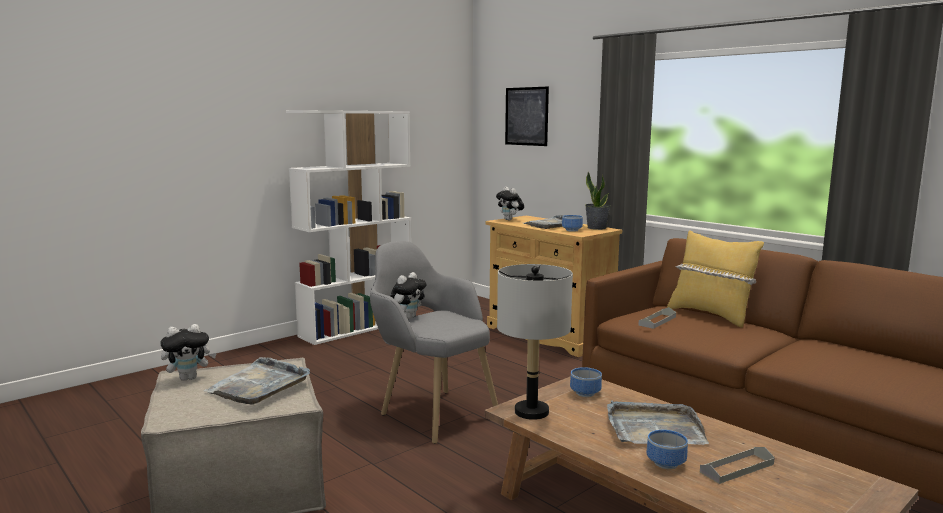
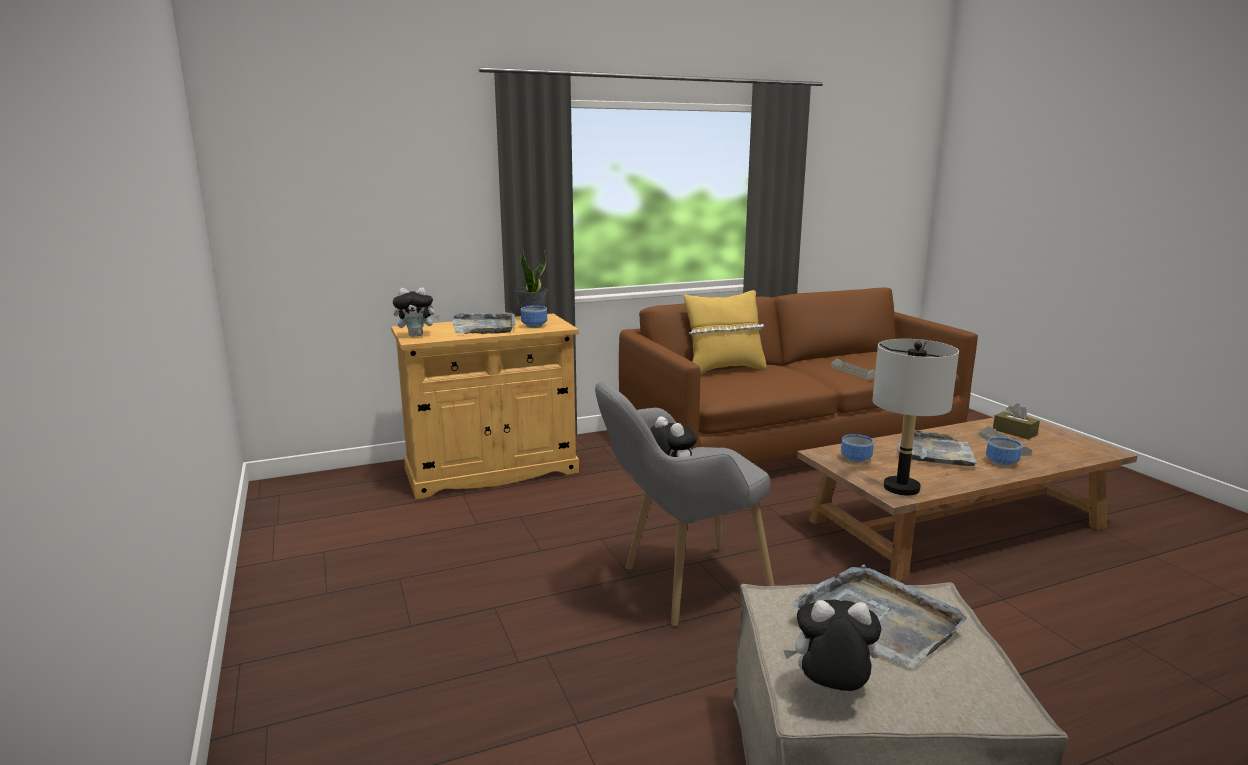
camera: 70 degrees left, 5 degrees up
(189, 378) = (830, 691): plush toy -> plush toy turned 75 degrees counterclockwise
(357, 328) = (275, 603): white bookcase -> none
(526, 116) = (342, 178): picture -> none
(657, 321) = (734, 387): grey tray -> grey tray (853, 372)
(805, 479) = (1014, 432): none -> brown tissue box

